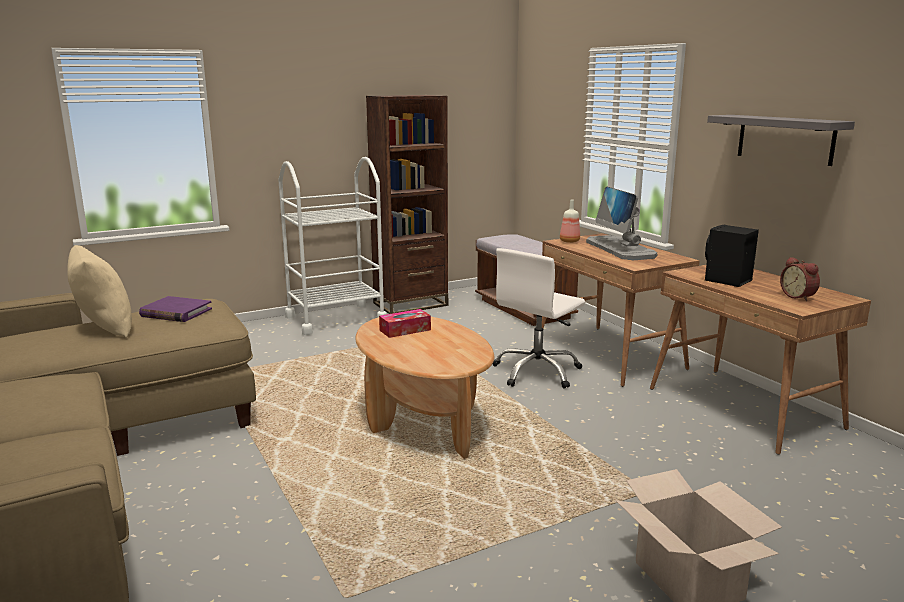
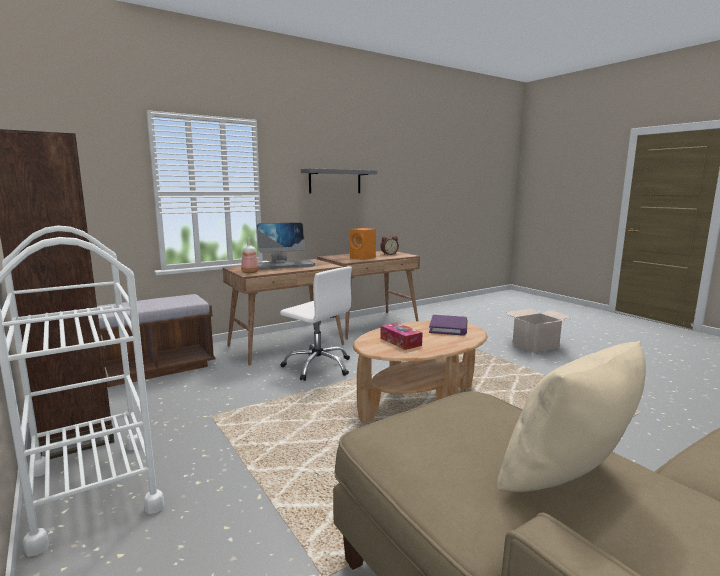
camera: 95 degrees left, 5 degrees down
(176, 313) = (465, 429): purple book -> purple book (448, 327)
(726, 281) = (363, 258): black speaker -> orange speaker

